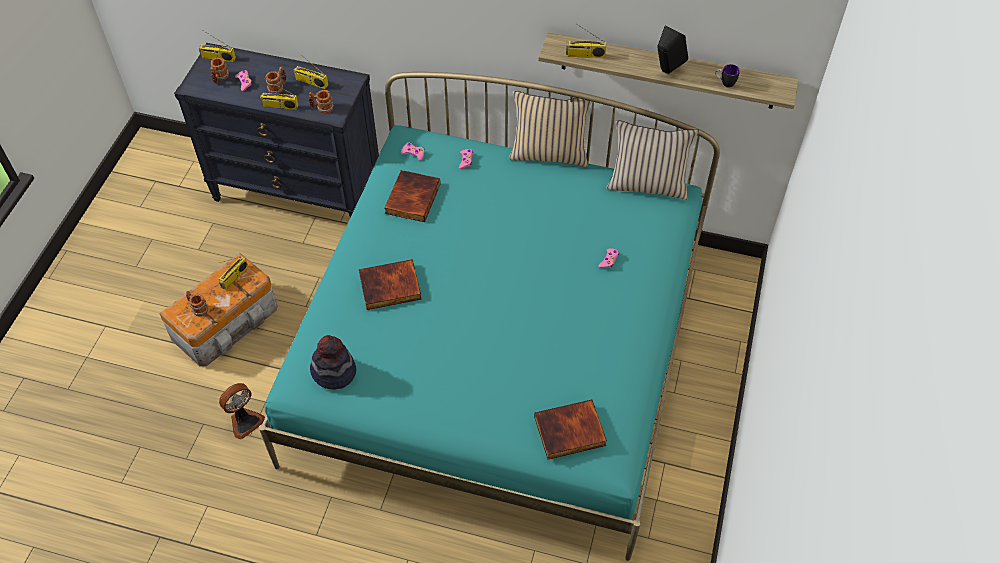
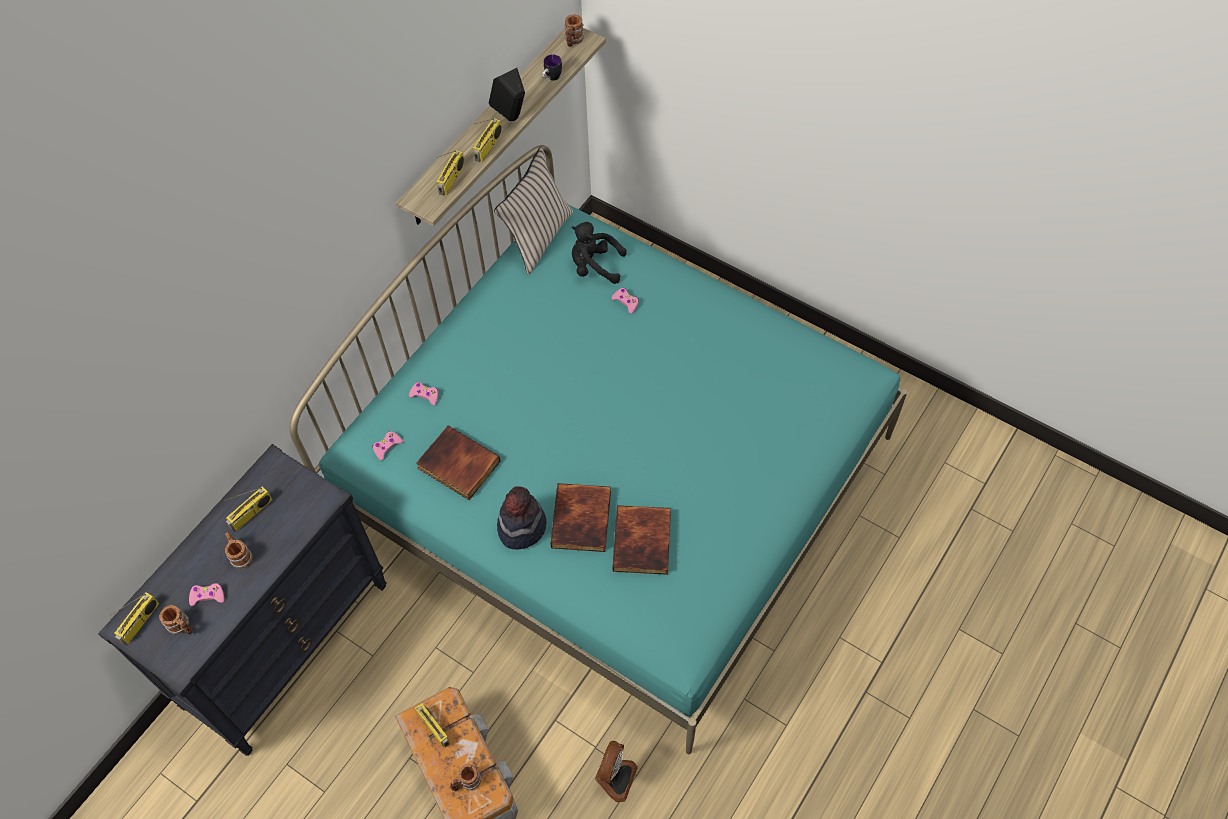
camera: 70 degrees left, 5 degrees up
(245, 421) = (614, 777): fan -> fan turned 45 degrees clockwise
(280, 106) = (276, 560): radio -> radio (488, 147)
(322, 108) = (305, 510): mug -> mug (573, 41)
(334, 372) = (679, 605): hat -> hat (521, 527)
(549, 154) = (451, 312): beige pillow -> none
(569, 432) = (824, 399): book -> book (643, 542)
(636, 230) = (595, 266): none -> black plush toy

